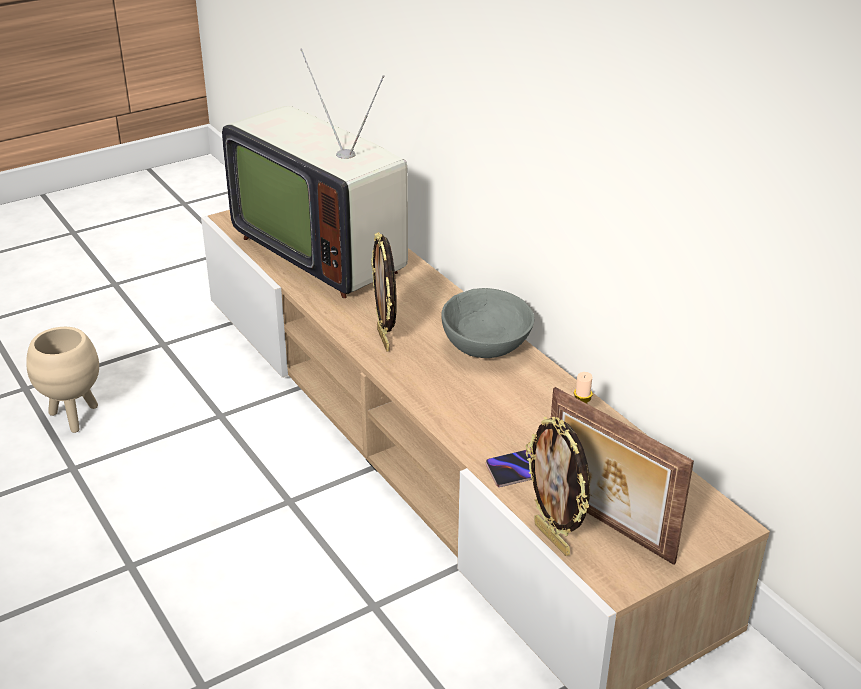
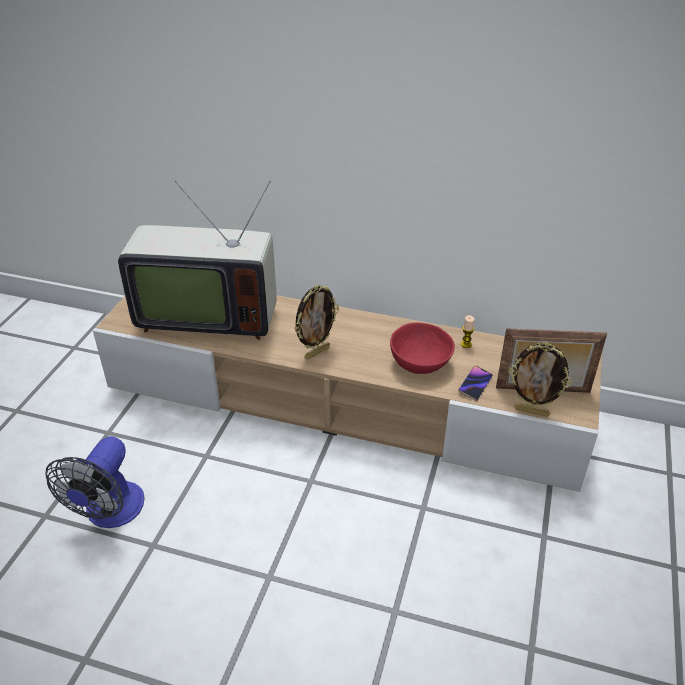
camera: 40 degrees left, 5 degrees up
(75, 417) = (110, 513): beige planter -> fan
(385, 340) = (316, 352): picture frame -> picture frame turned 75 degrees counterclockwise
(484, 345) = (371, 328): grey bowl -> none
(488, 409) = (419, 362): none -> red bowl

